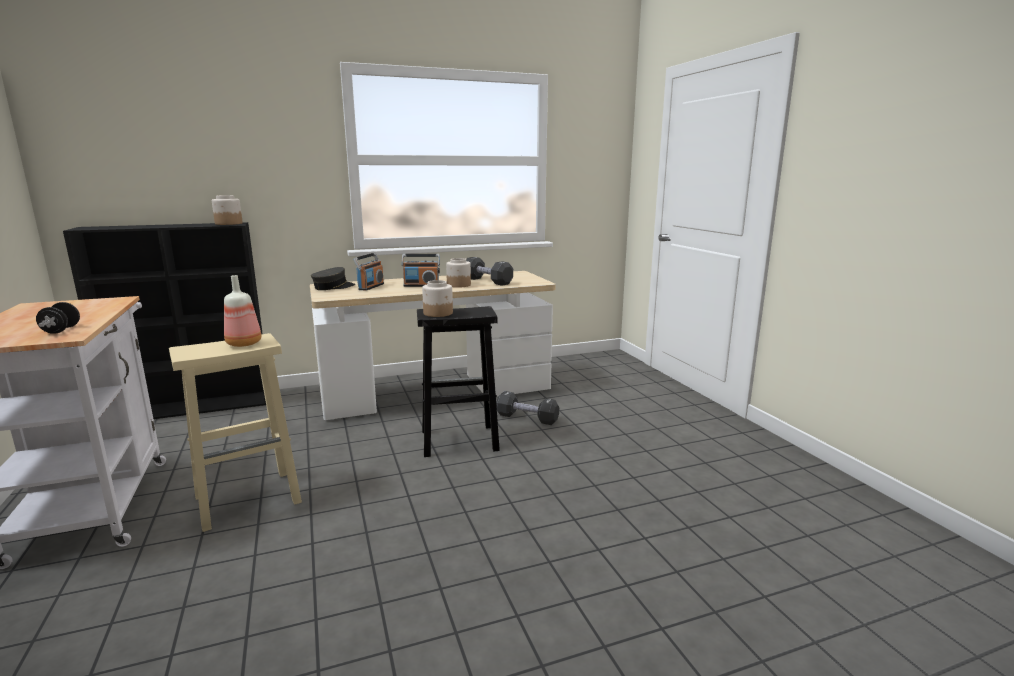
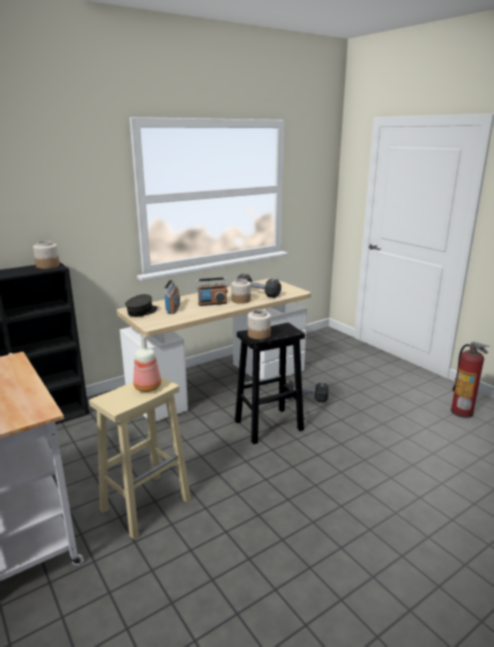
camera: 15 degrees left, 5 degrees up
(61, 330) = (24, 405): black dumbbell -> none
(739, 458) = (462, 412): none -> fire extinguisher

